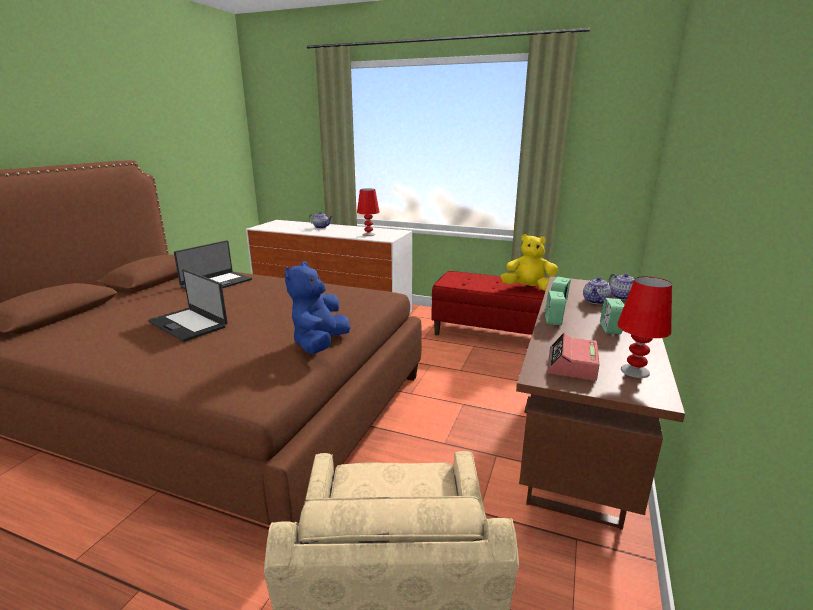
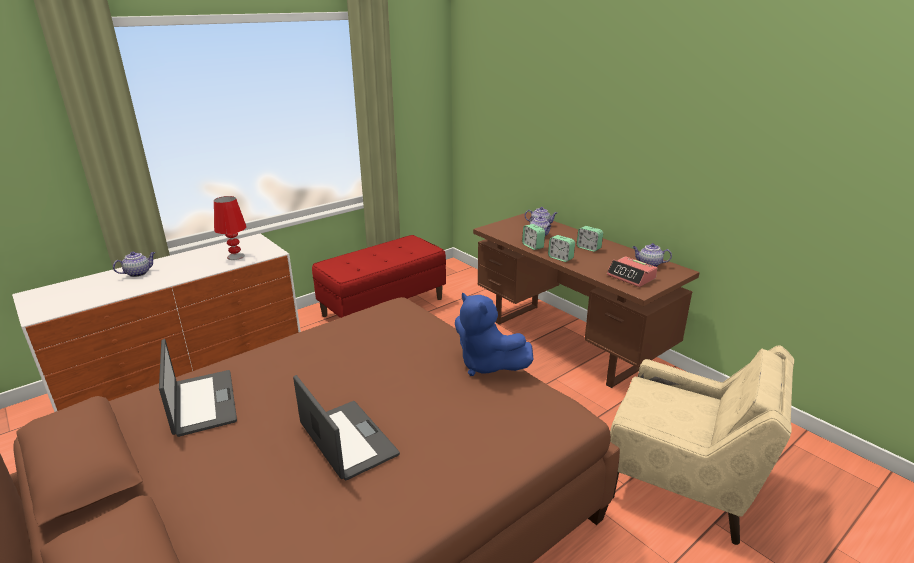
camera: 60 degrees left, 5 degrees up
(189, 324) = (347, 440): laptop -> laptop turned 105 degrees counterclockwise
(528, 288) = (410, 248): yellow plush toy -> none
(634, 371) = (649, 264): red table lamp -> teapot

